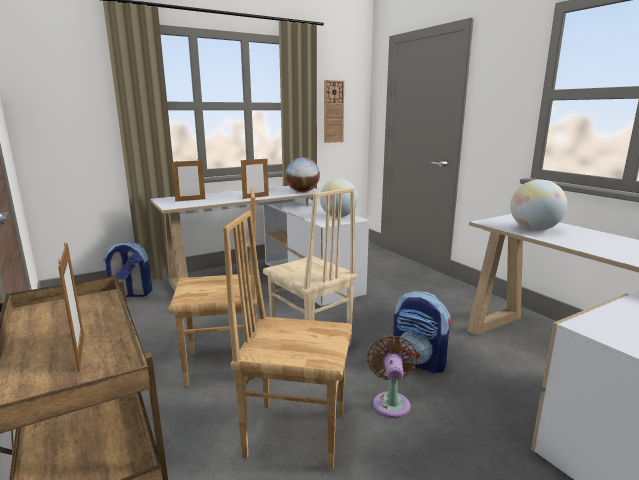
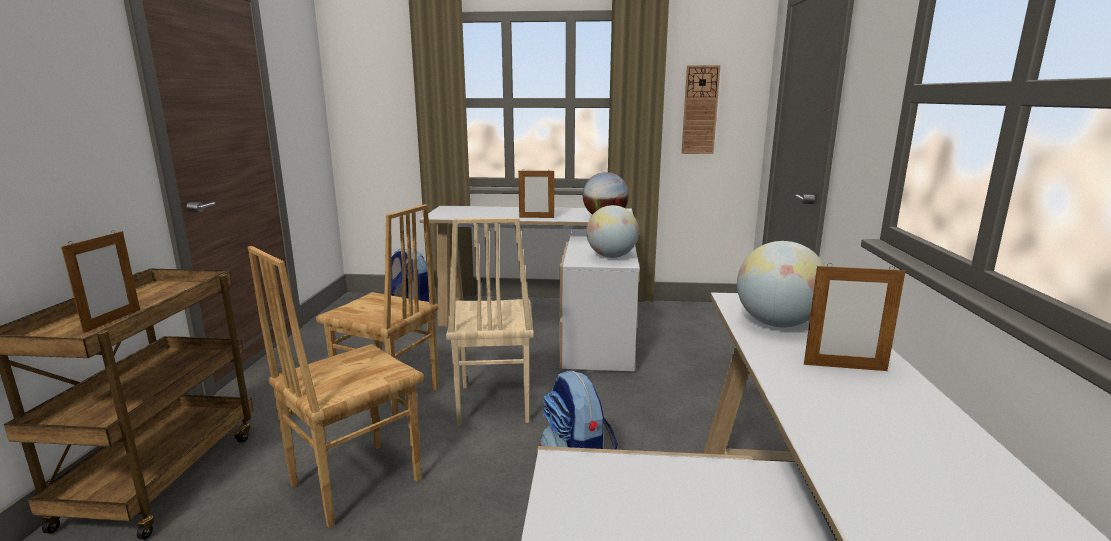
camera: 35 degrees right, 0 degrees up
(190, 200) = (467, 212): picture frame -> picture frame (844, 367)
(295, 433) = (354, 482): brown chair -> brown chair turned 90 degrees counterclockwise
(391, 402) = (477, 498): brown fan -> none

